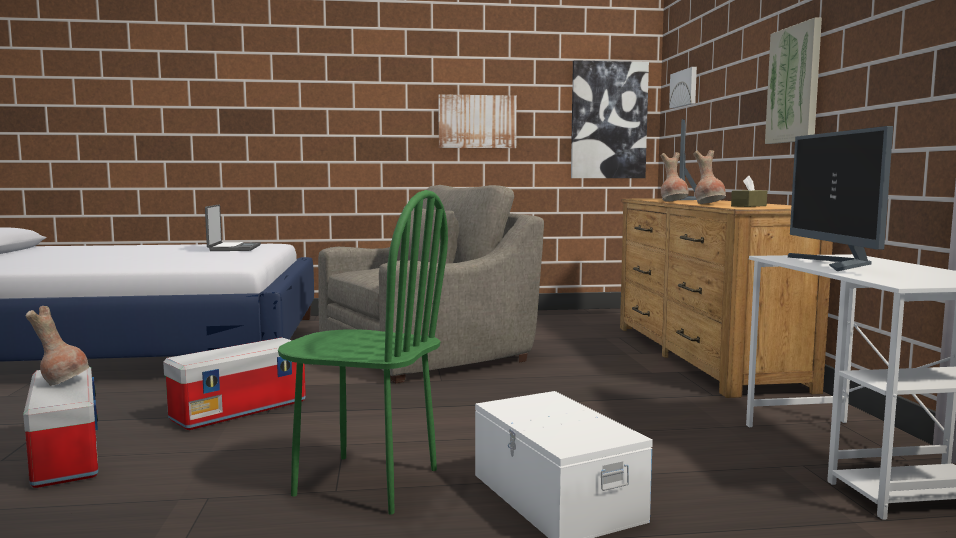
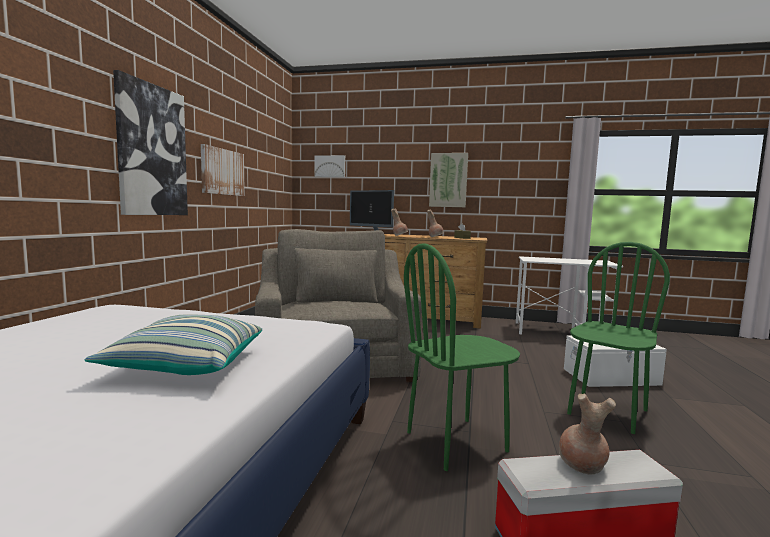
camera: 70 degrees left, 0 degrees up
(121, 260) = (186, 366): none -> pillow
(233, 248) = (139, 319): laptop -> none
(240, 410) = (456, 442): storage box -> green chair
(608, 120) = (277, 179): picture -> picture (152, 150)
(835, 264) = (556, 260): monitor -> none

